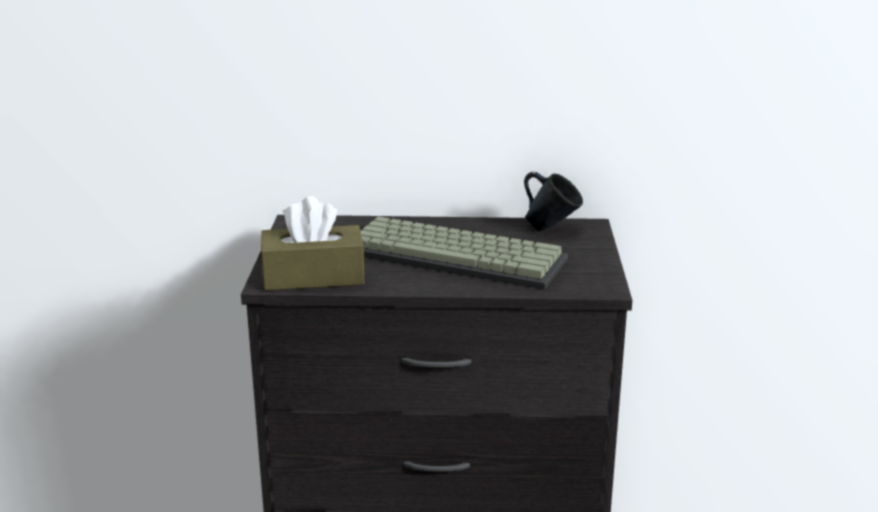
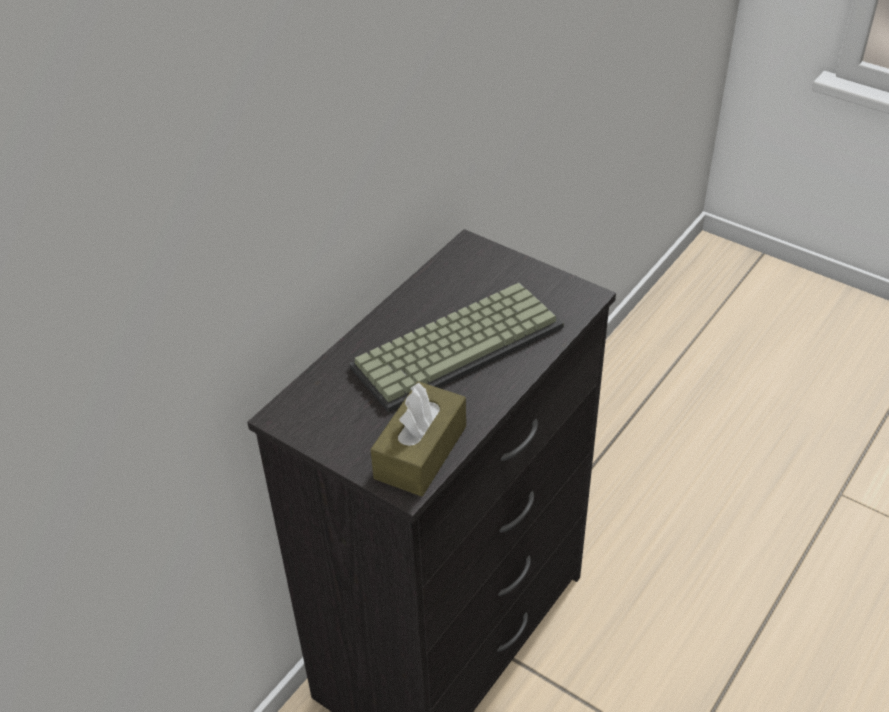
camera: 55 degrees left, 20 degrees up
(551, 229) = (456, 269): blue mug -> none

